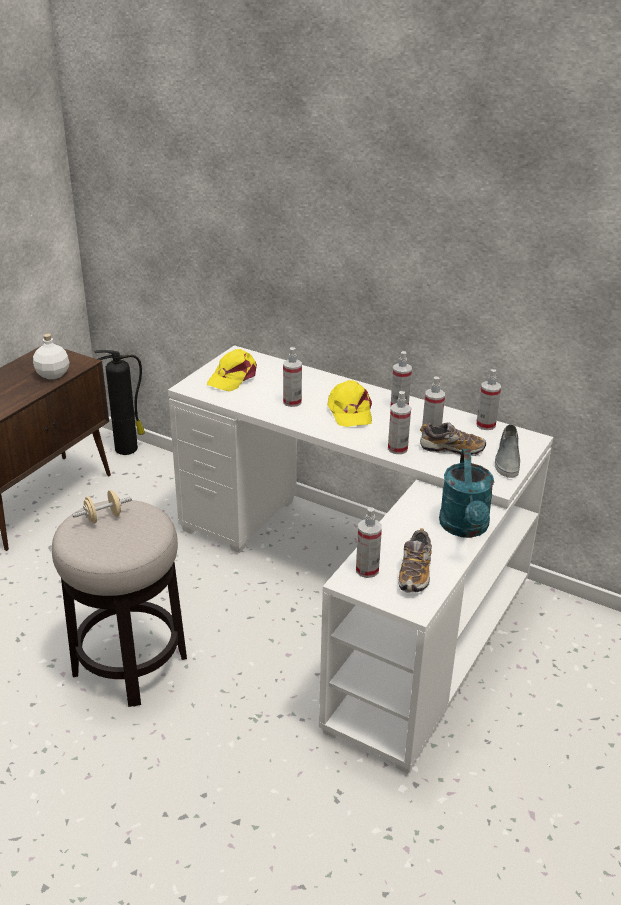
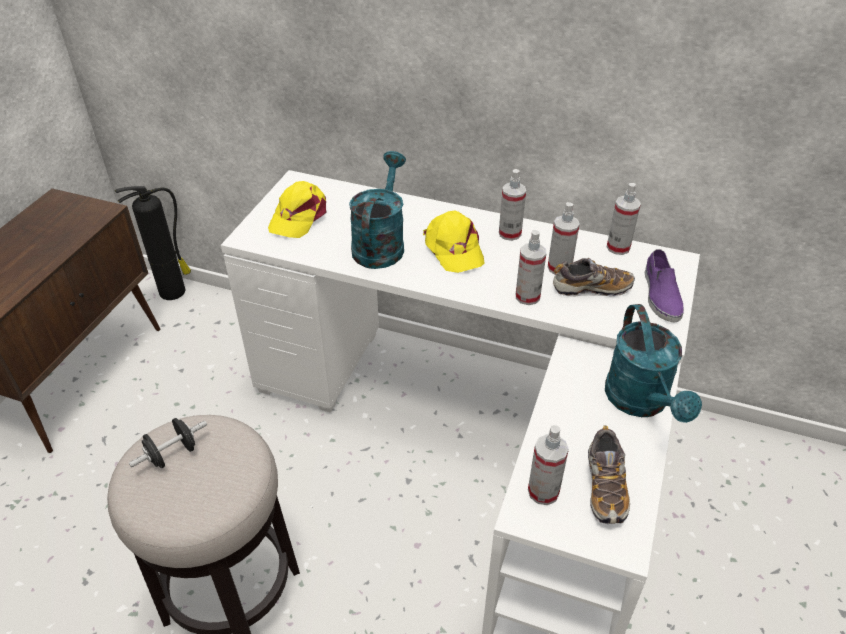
camera: 10 degrees left, 10 degrees up
(53, 375) = (67, 234): white bottle -> none
(103, 518) = (172, 454): beige dumbbell -> black dumbbell
(292, 402) = (380, 244): spray bottle -> turquoise watering can
(507, 459) = (660, 295): grey shoe -> purple shoe

